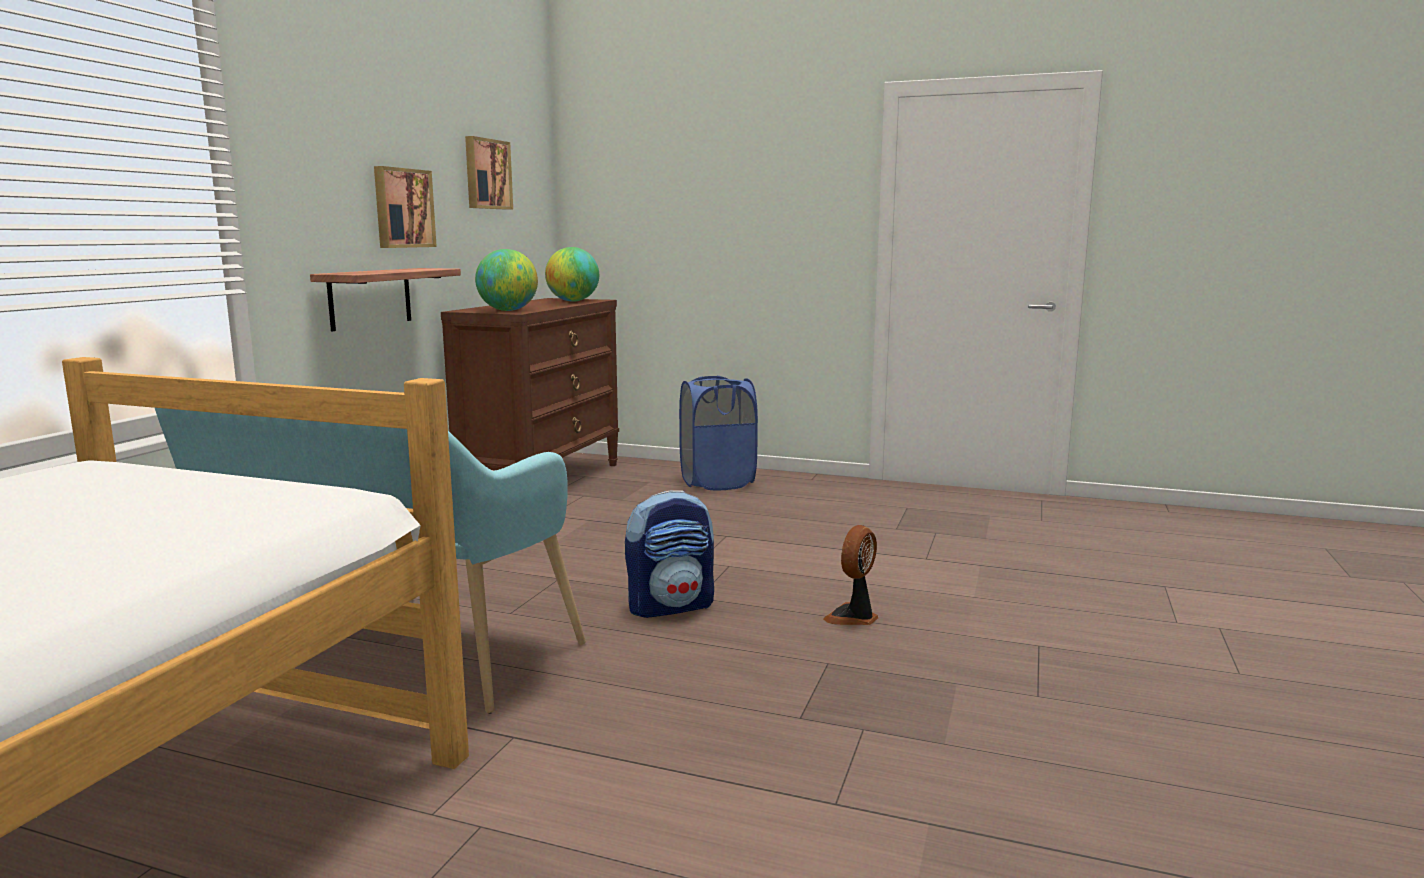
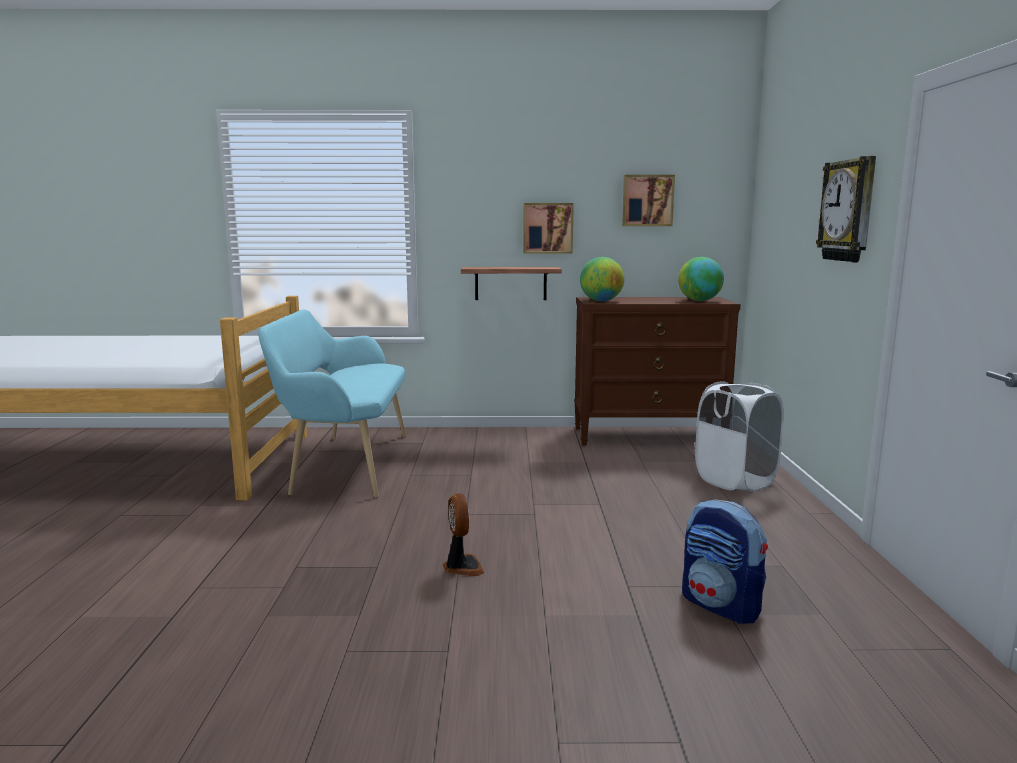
camera: 70 degrees right, 0 degrees up
(671, 606) = (445, 509): backpack -> backpack (721, 606)
(717, 482) = (735, 481): blue laundry basket -> white laundry basket
(792, 194) = (849, 210): none -> wall clock
(853, 617) = (462, 567): fan -> fan turned 60 degrees clockwise

